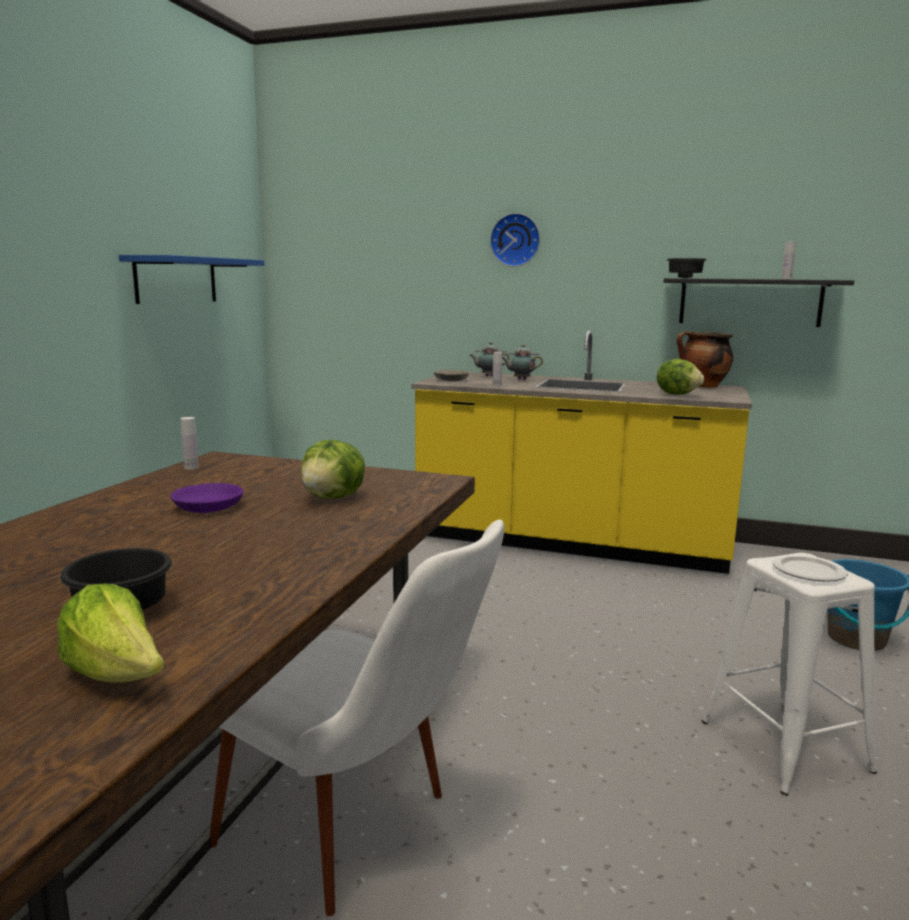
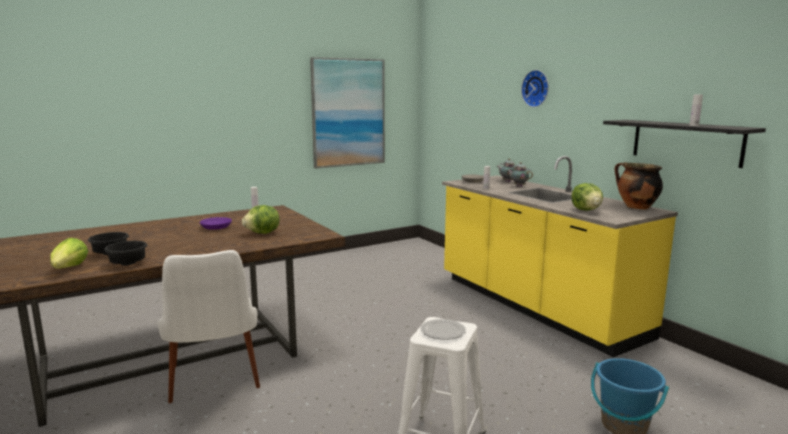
camera: 40 degrees right, 0 degrees up
(176, 280) = (348, 113): blue shelf -> picture
(685, 278) = (628, 120): black bowl -> black bowl (129, 264)

